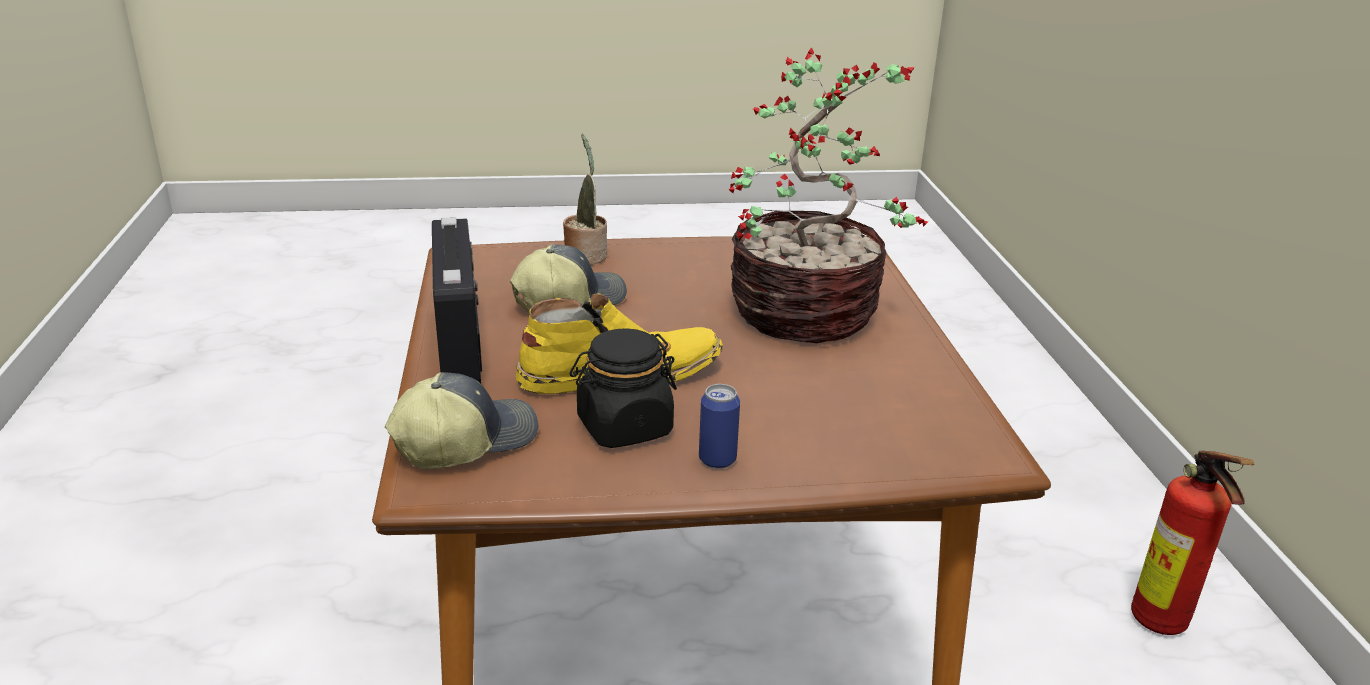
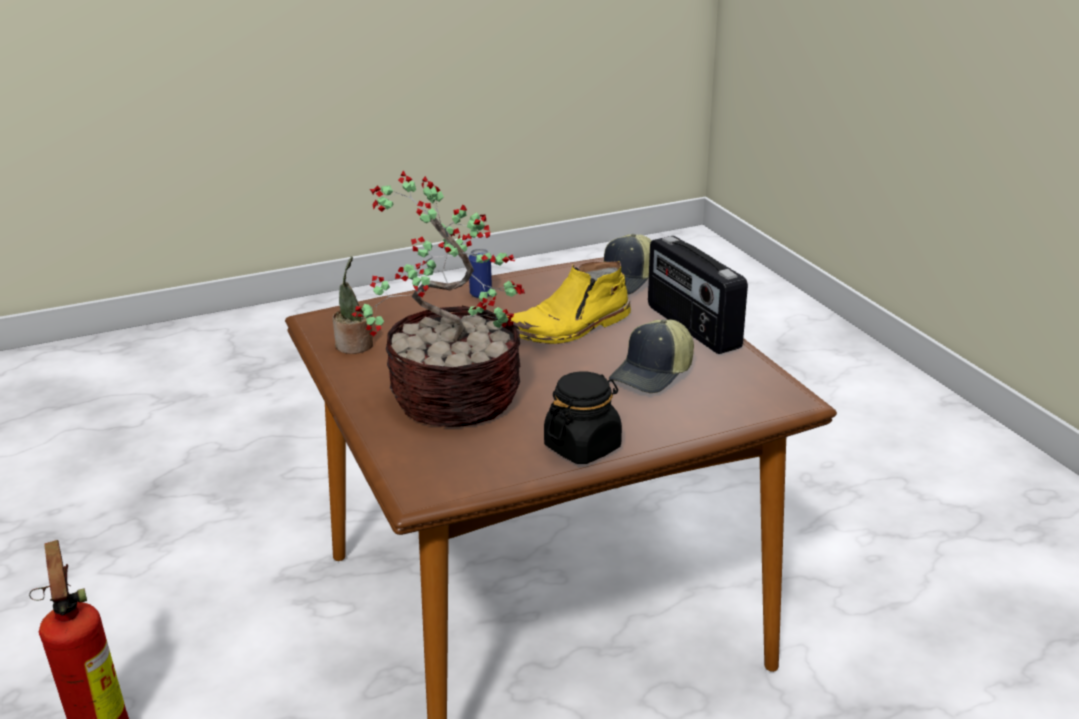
camera: 165 degrees right, 0 degrees up
(585, 255) = (684, 423): potted plant -> potted plant (355, 346)
(624, 427) = (543, 300): black jar -> black jar (582, 447)

